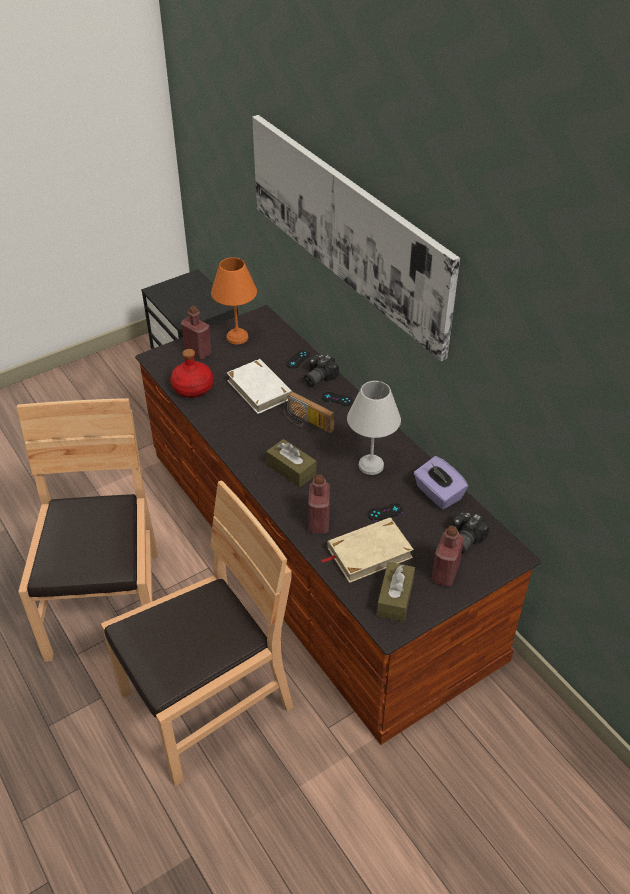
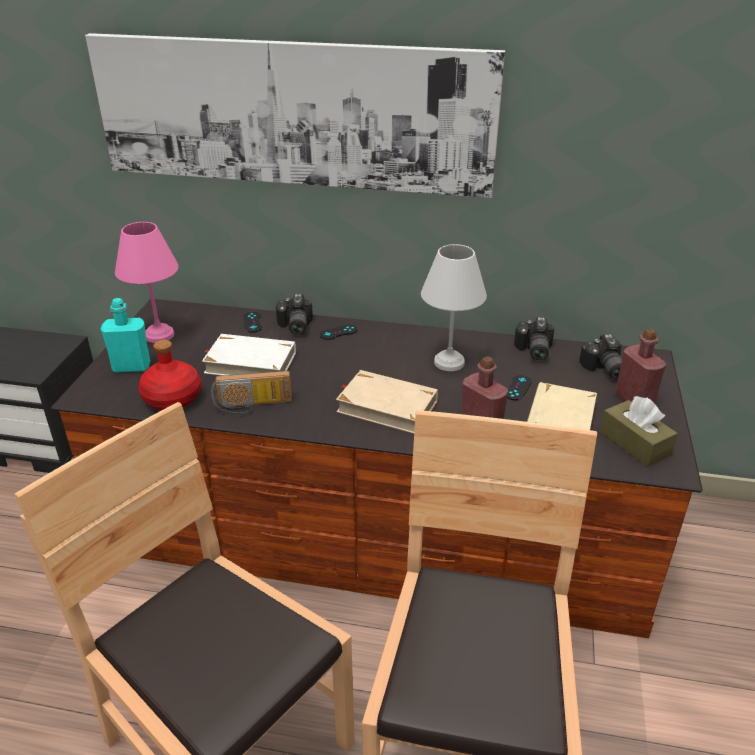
camera: 45 degrees left, 10 degrees down
(198, 352) = (131, 367): red bottle -> turquoise bottle
(236, 337) = (158, 335): orange table lamp -> pink table lamp
(291, 470) = (387, 406): brown tissue box -> beige book
(306, 423) = (340, 363): radio -> radio (253, 406)
(438, 494) = (532, 351): purple tissue box -> camera

